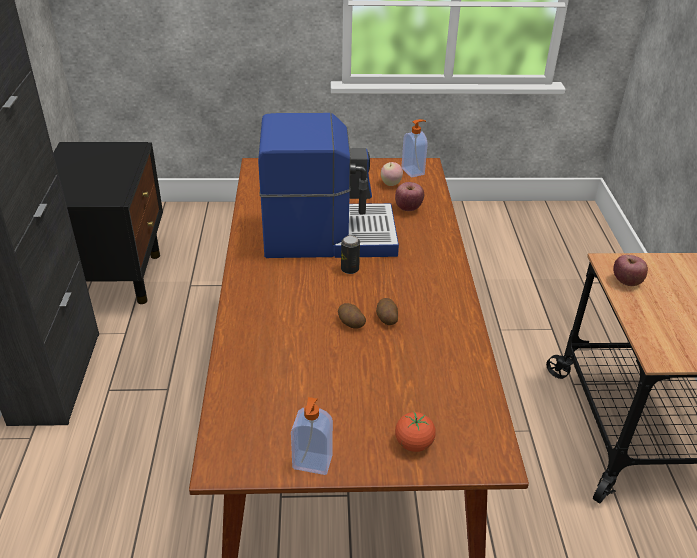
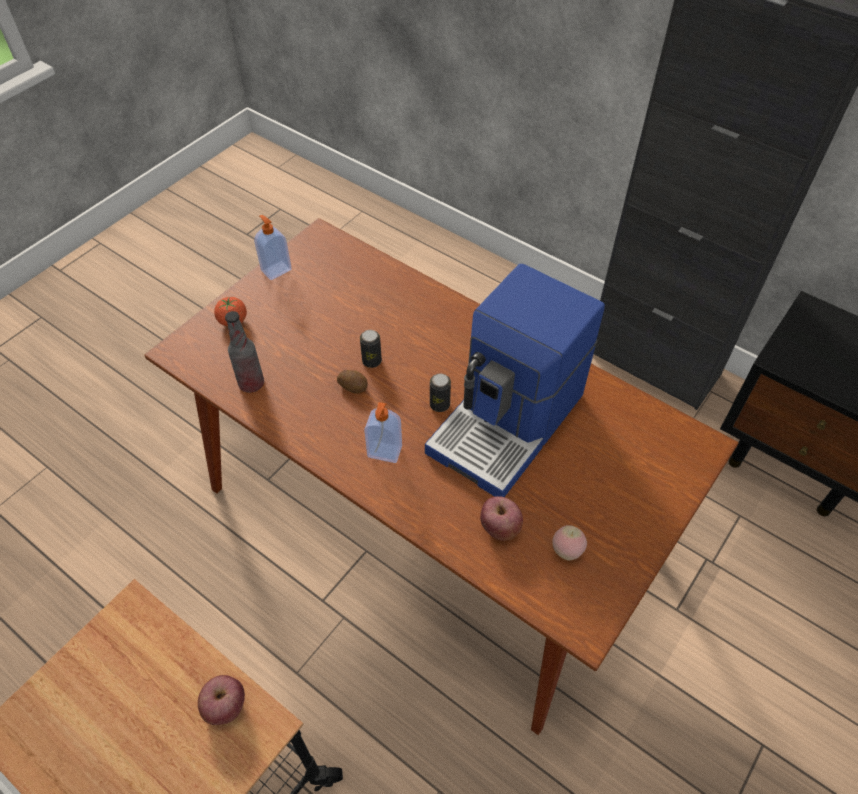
camera: 130 degrees right, 15 degrees up
(350, 323) = (372, 361): potato -> can
(413, 171) = (580, 601): soap dispenser -> soap dispenser (384, 453)
(457, 378) = (251, 384): none -> bottle

